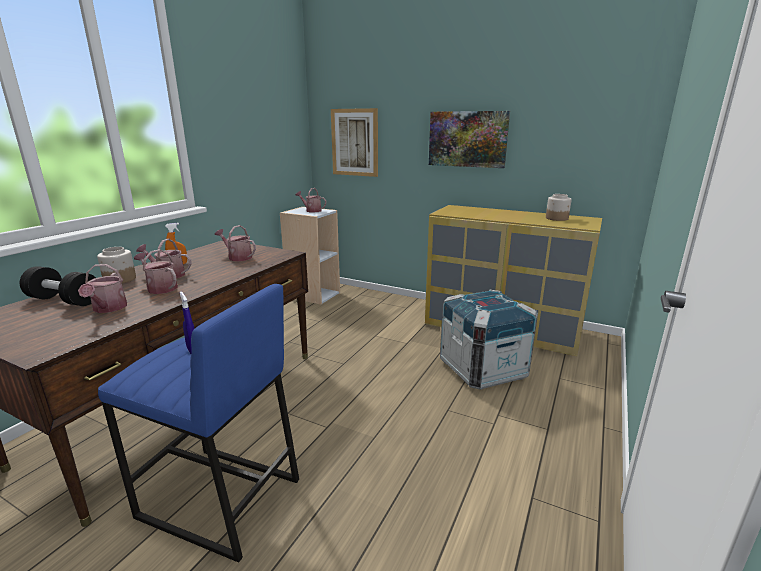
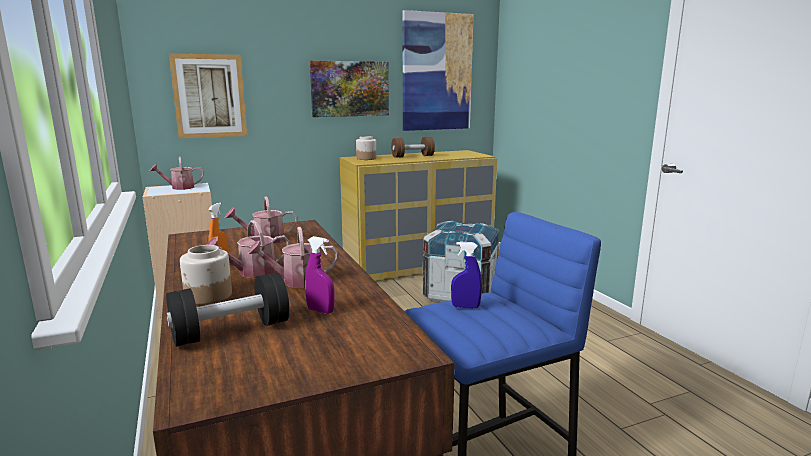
camera: 50 degrees left, 5 degrees down
(108, 308) = (320, 311): watering can -> purple spray bottle
(509, 215) = (412, 156): none -> brown dumbbell
(557, 218) = (448, 154): jar -> jar (366, 158)
(572, 122) = (436, 72): none -> picture

